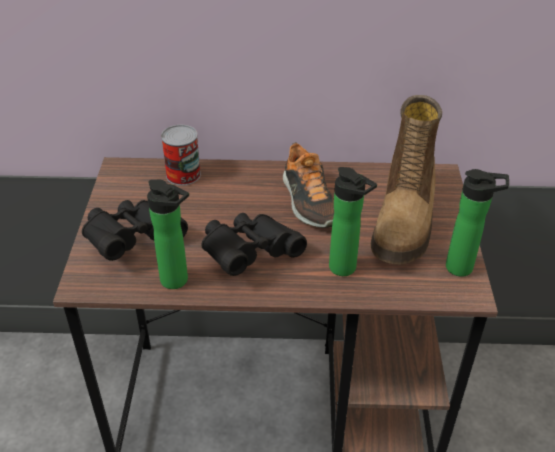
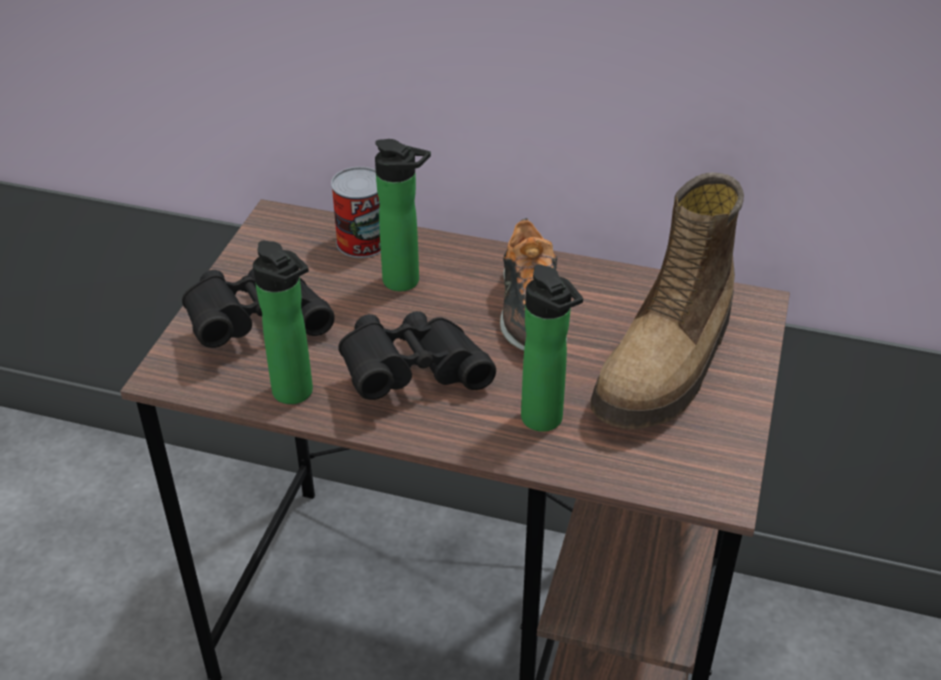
camera: 15 degrees right, 0 degrees up
(463, 268) = (728, 453): bottle -> bottle (406, 282)

